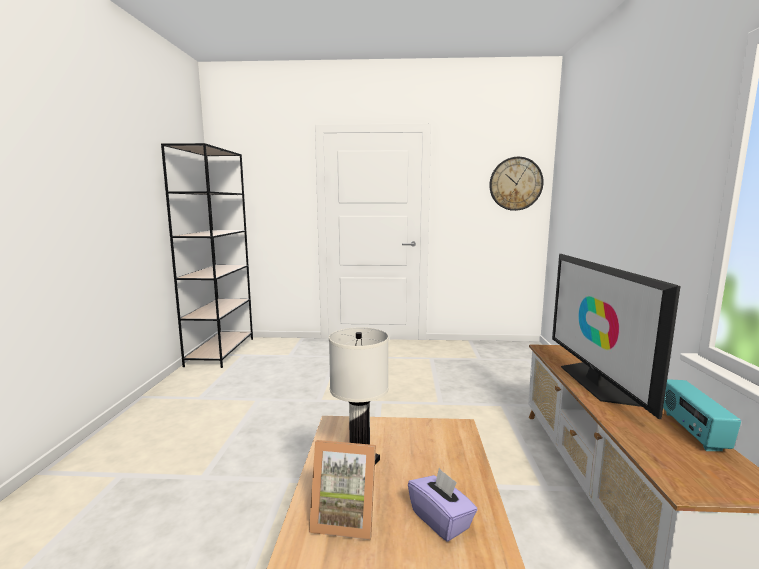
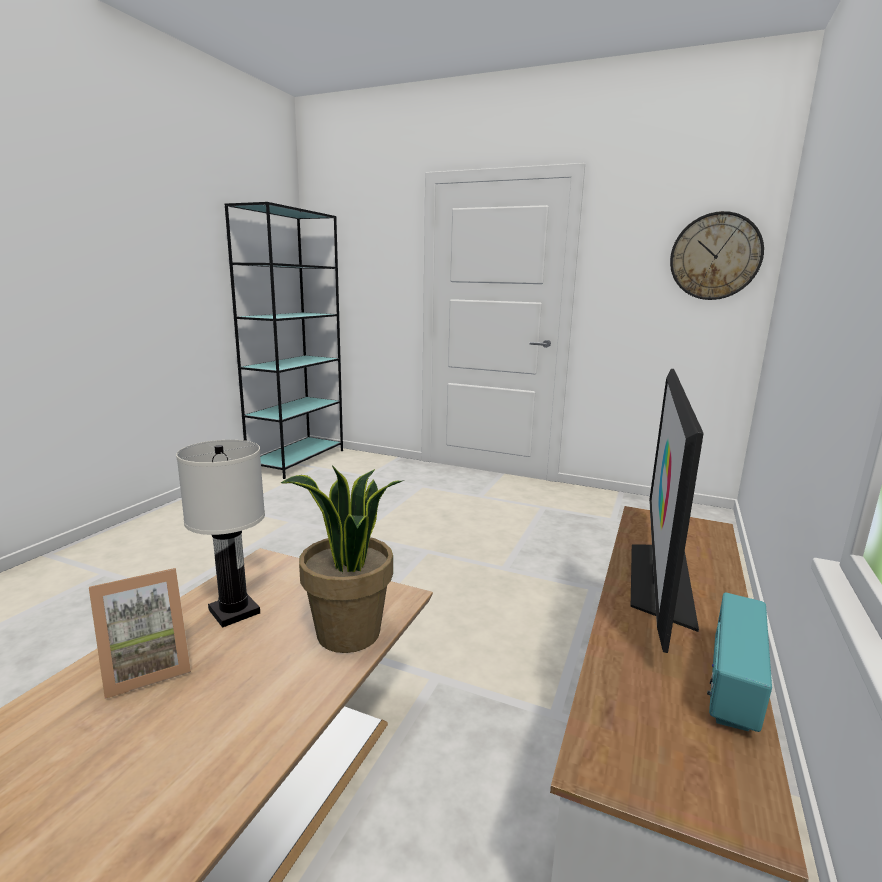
camera: 20 degrees right, 5 degrees up
(220, 351) = (297, 460): beige bookcase -> turquoise bookcase
(345, 518) = (146, 668): picture frame -> picture frame turned 60 degrees counterclockwise
(441, 520) = (241, 702): purple tissue box -> none
(455, 458) = (348, 634): none -> potted plant

